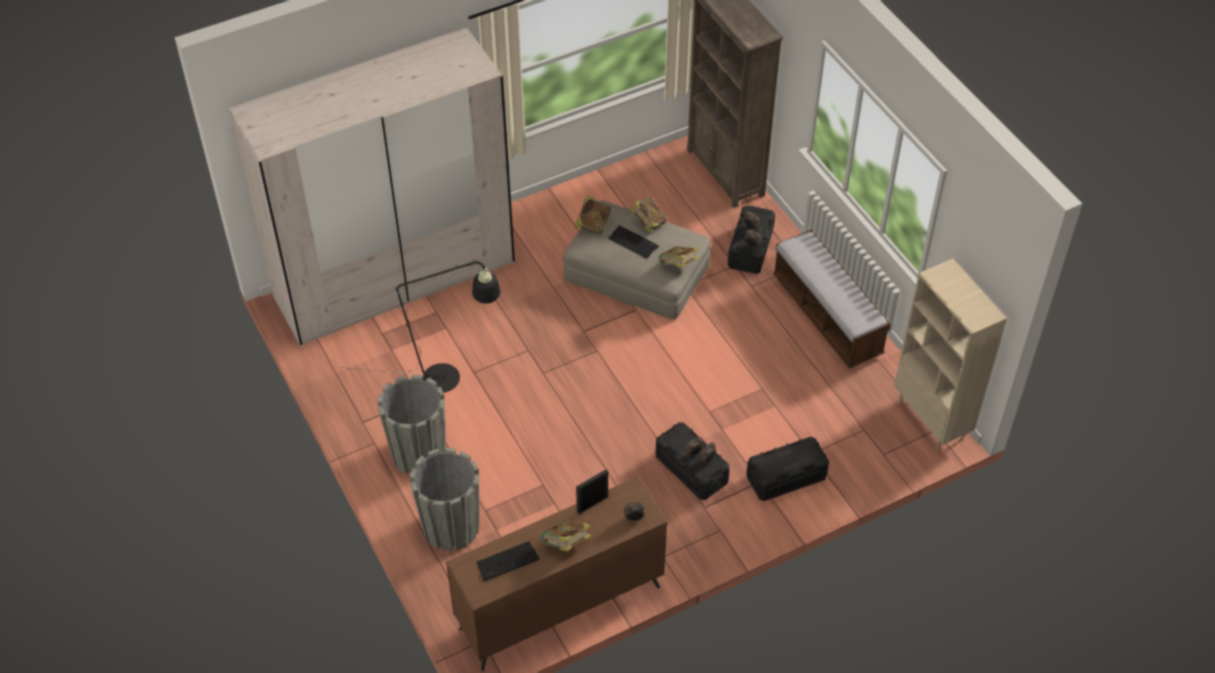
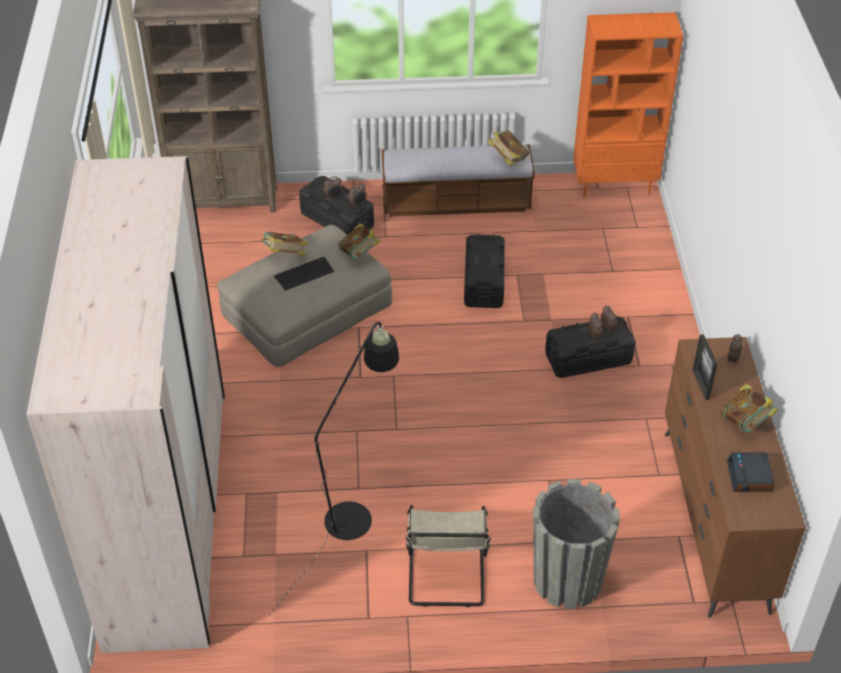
camera: 65 degrees left, 5 degrees down
(418, 453) = (446, 577): grey planter -> beige chair
(507, 561) = (750, 477): keyboard -> alarm clock
(593, 224) = (255, 296): book -> book (507, 158)
(786, 477) = (631, 297): black storage box -> black storage box (484, 282)
(931, 420) = (614, 185): beige bookcase -> orange bookcase

